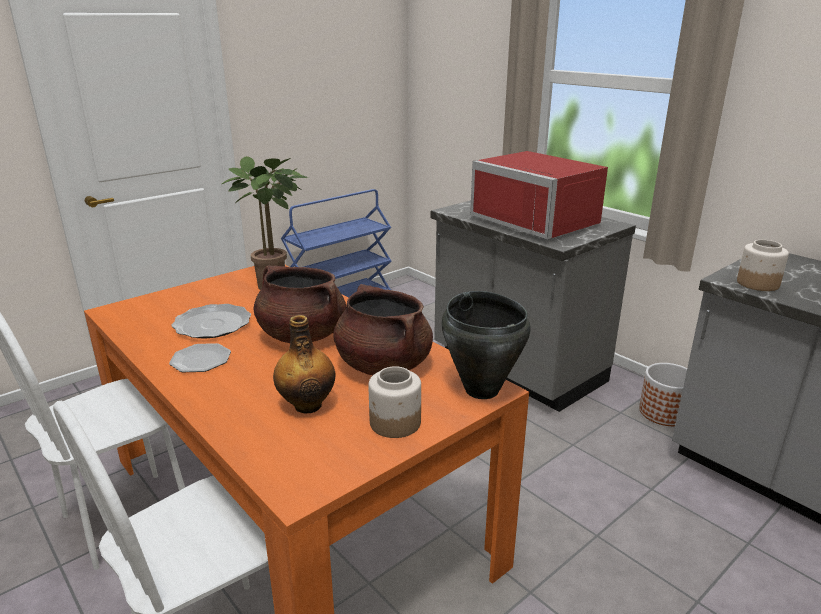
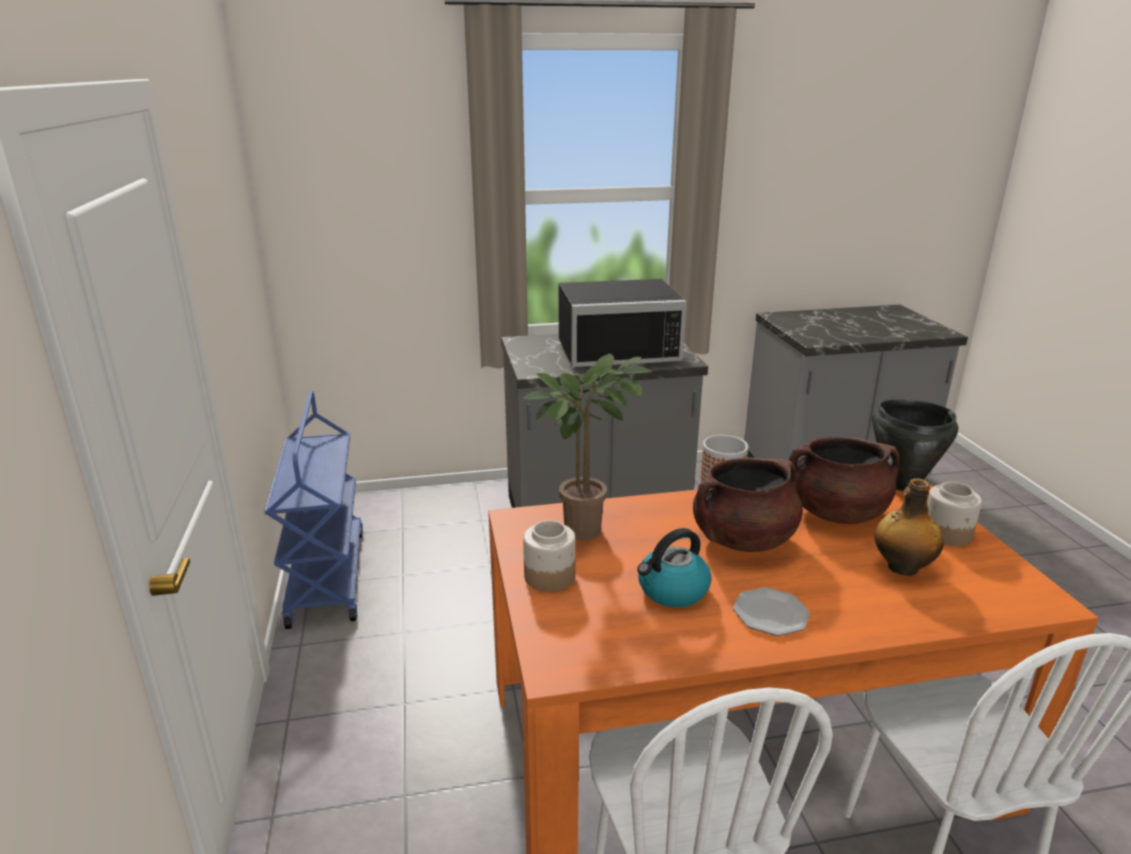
camera: 60 degrees left, 0 degrees up
(212, 325) = (672, 590): plate -> kettle
(540, 221) = (616, 350): red microwave -> black microwave
(757, 283) = (827, 337): jar -> jar (549, 577)

